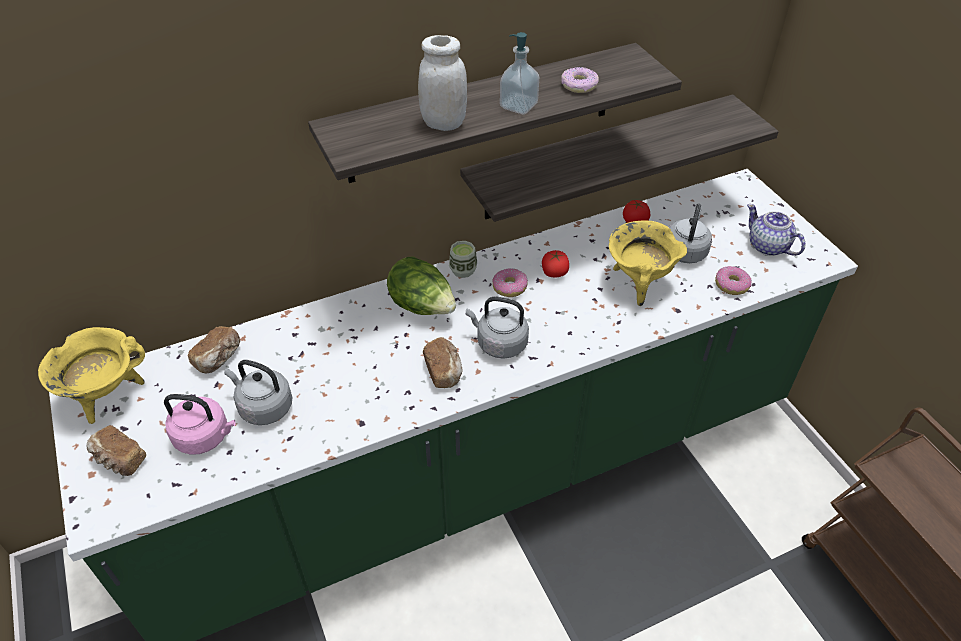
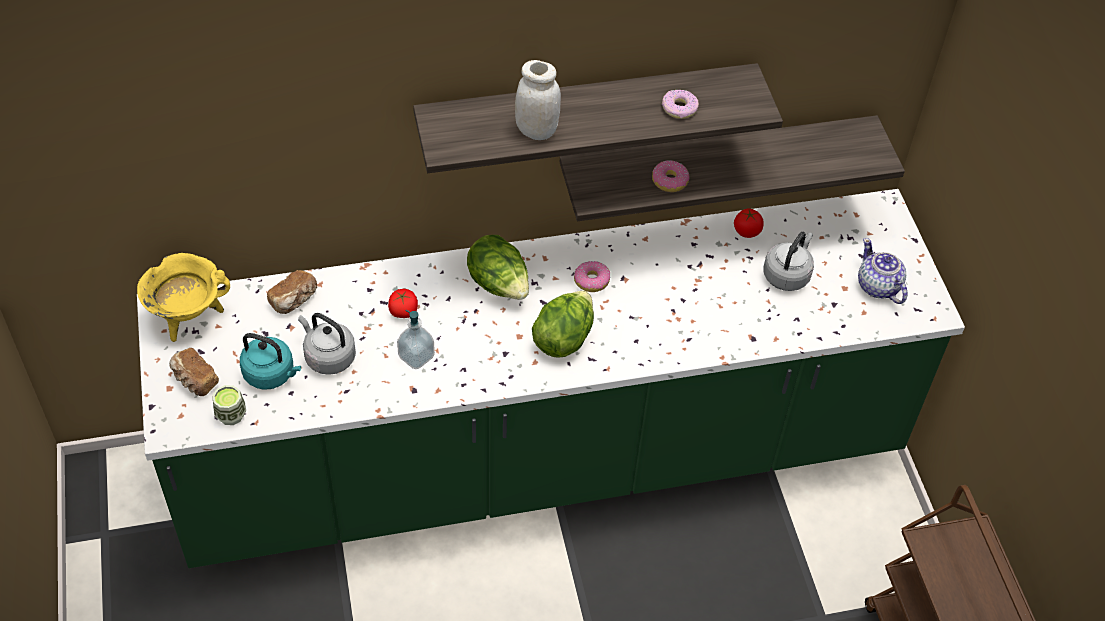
camera: 10 degrees right, 5 degrees up
(205, 437) = (271, 374): pink kettle -> turquoise kettle
(444, 371) = (503, 355): bread -> none
(463, 270) = (550, 252): cup -> cup (231, 415)
(499, 343) = (563, 338): grey kettle -> lettuce
(518, 106) = (613, 123): soap dispenser -> soap dispenser (416, 357)
(554, 272) = (642, 273): tomato -> tomato (403, 311)
(639, 283) = (725, 301): yellow cooking pot -> none
(731, 285) = (820, 322): donut -> donut (670, 181)

